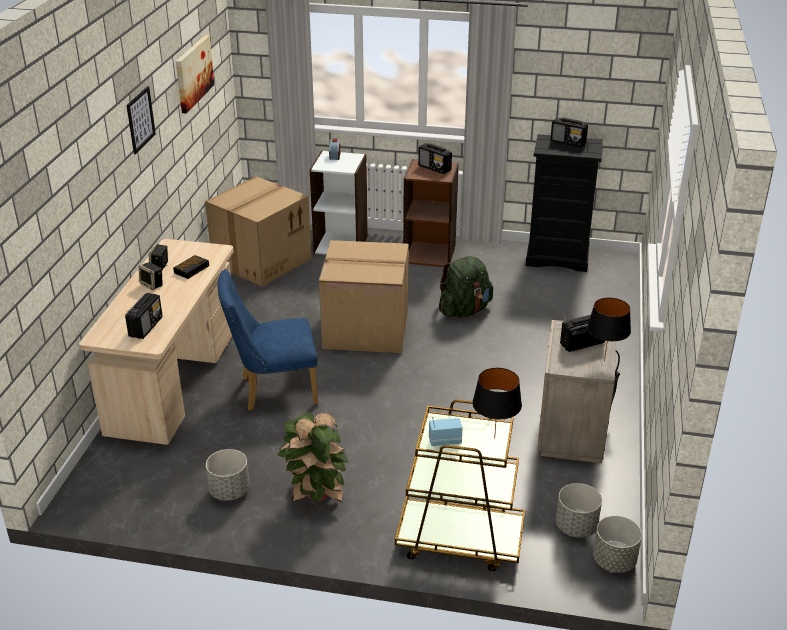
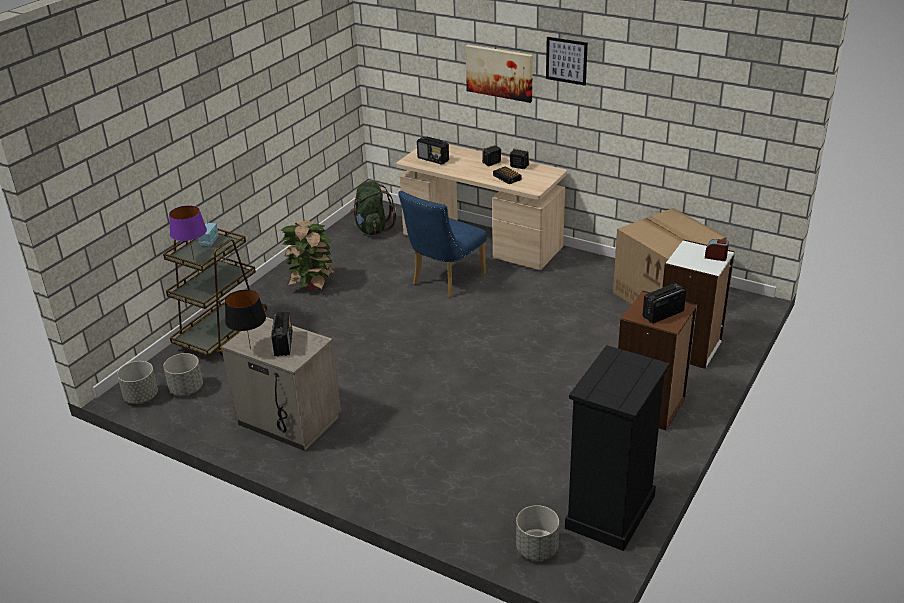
camera: 110 degrees right, 0 degrees up
(193, 73) = (686, 83): picture -> picture (499, 72)
(229, 491) = (341, 254): grey planter -> grey planter (536, 549)
(273, 390) = (444, 281): blue chair -> blue chair turned 150 degrees counterclockwise
(364, 329) = (511, 337): cardboard box -> none
(464, 310) = (517, 404): green backpack -> green backpack (372, 229)
(494, 438) = (194, 260): black table lamp -> purple table lamp
(568, 142) = (631, 381): radio -> none

